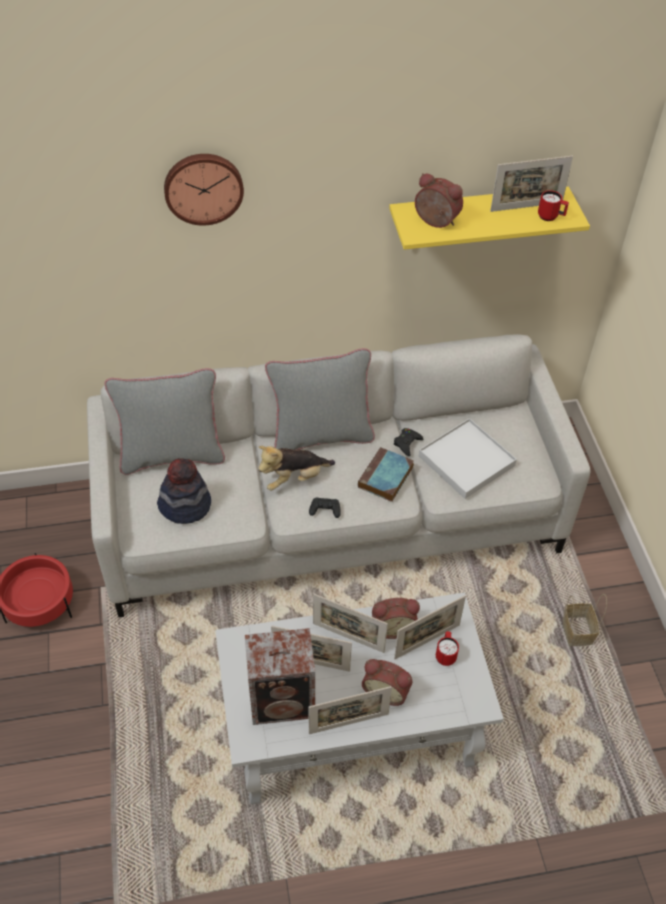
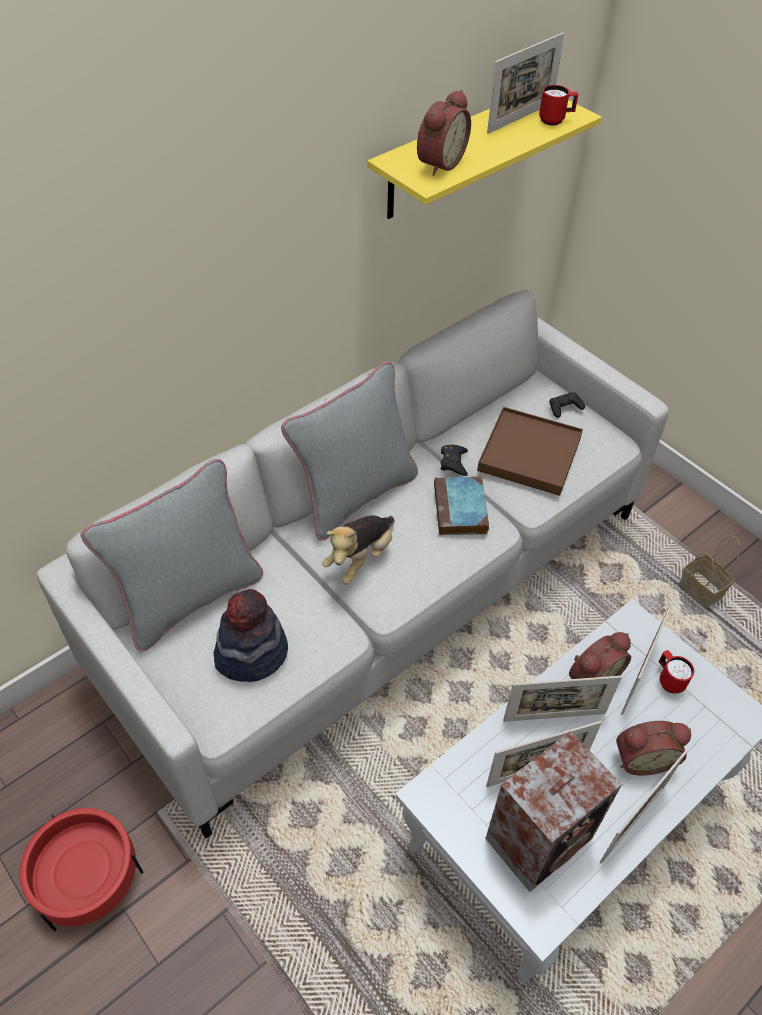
camera: 30 degrees left, 0 degrees up
(203, 187) = (139, 195): wall clock -> none
(325, 510) = (421, 578): black game controller -> black game controller (564, 408)
(435, 222) = (438, 163): alarm clock -> alarm clock turned 120 degrees clockwise
(466, 460) = (529, 454): white tray -> brown tray

